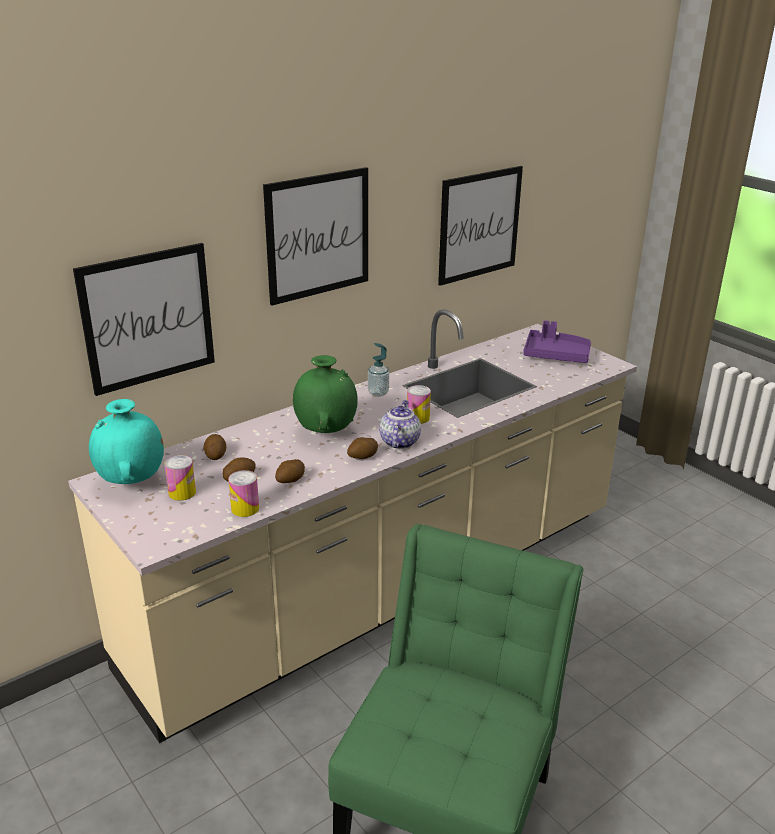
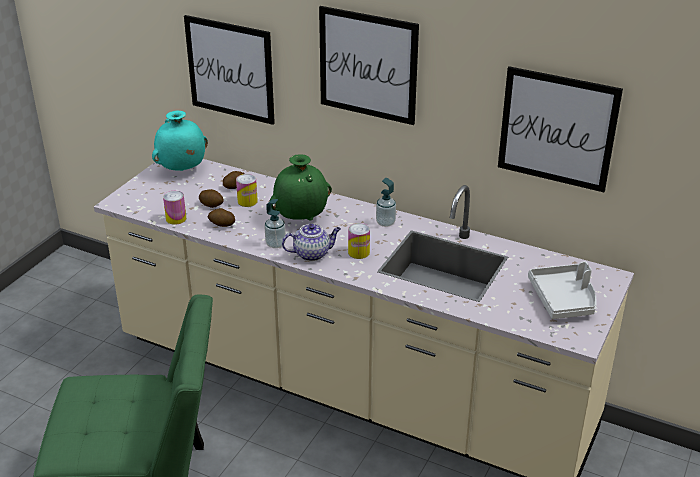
camera: 65 degrees right, 5 degrees up
(182, 492) = (180, 191): can -> can (247, 201)
(362, 457) = (275, 244): potato -> soap dispenser
(556, 355) = (563, 299): purple tray -> grey tray

